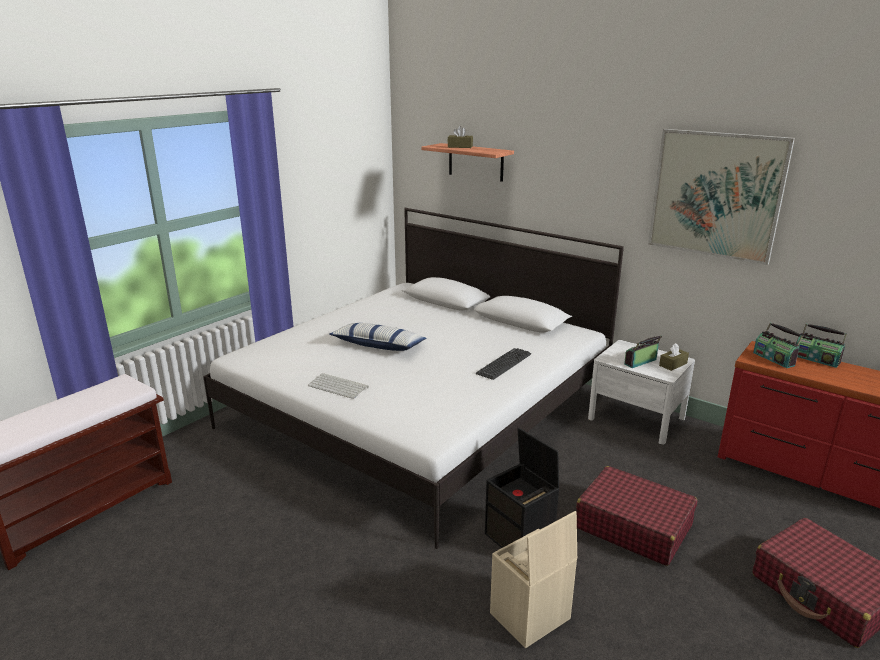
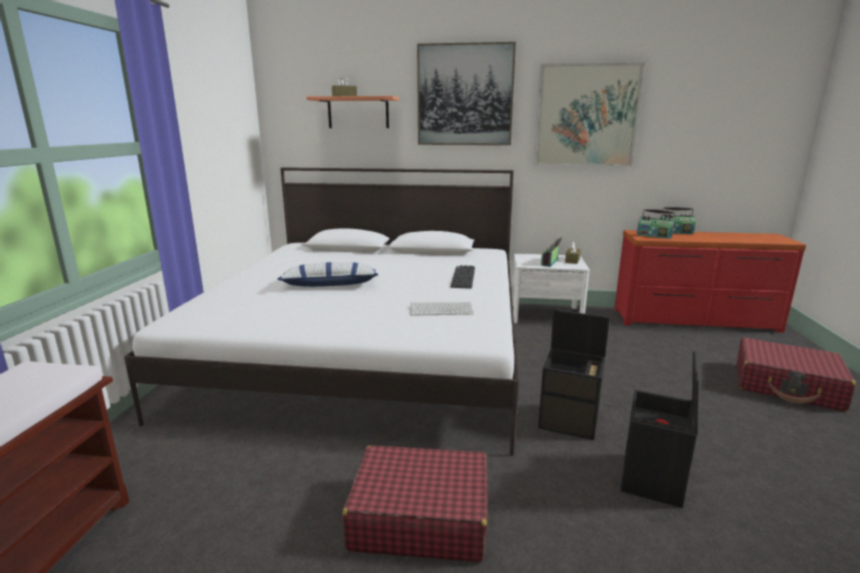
camera: 30 degrees left, 5 degrees down
(339, 386) = (333, 321): keyboard -> keyboard (441, 309)
(529, 617) = (653, 480): beige storage box -> black storage box
(579, 155) = (465, 95): none -> picture
(633, 526) = (633, 384): red suitcase -> red suitcase (419, 517)

